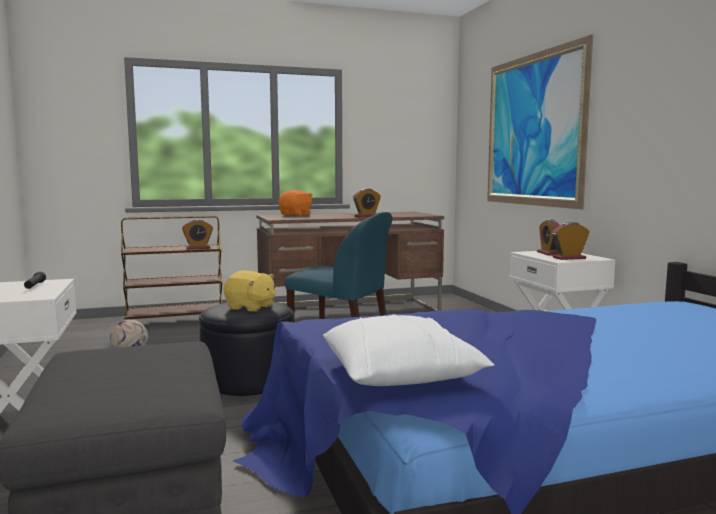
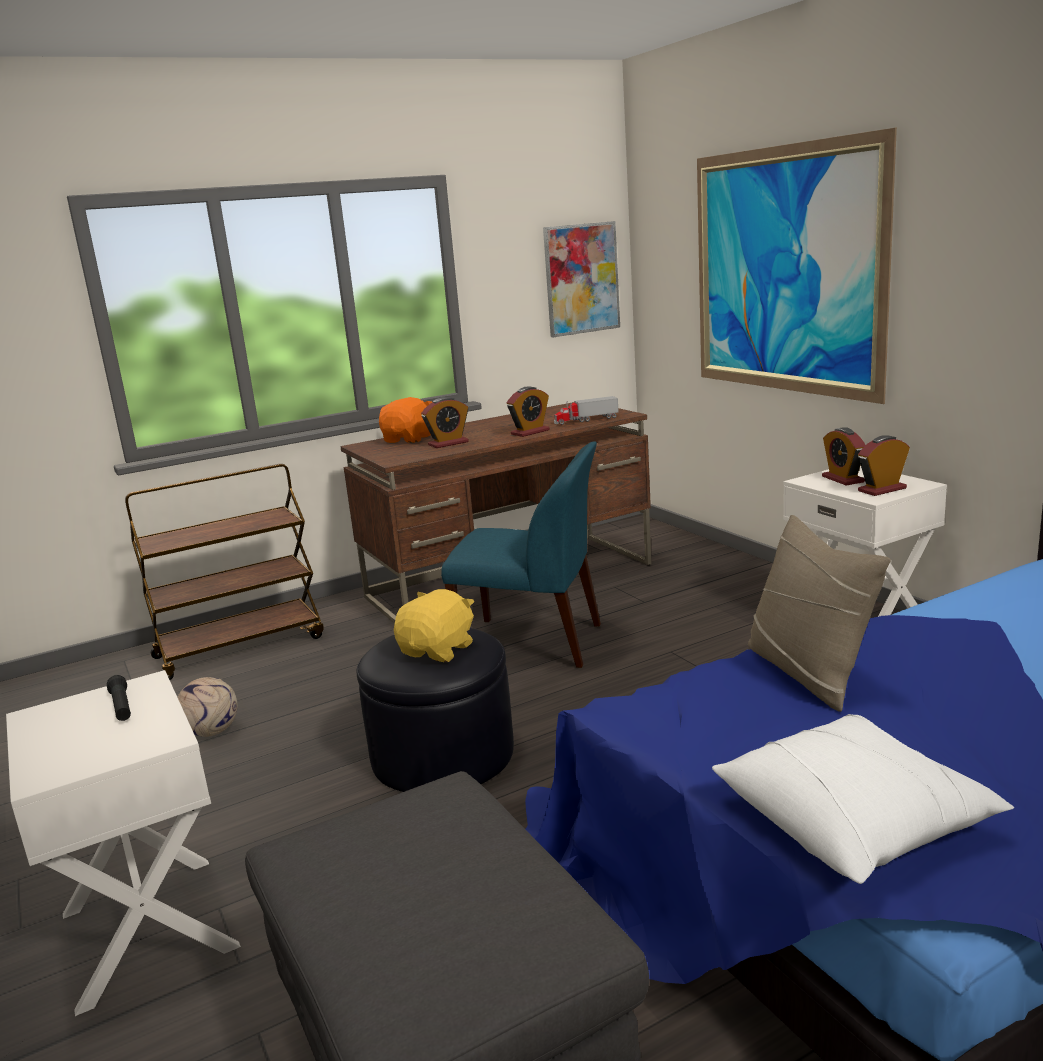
camera: 10 degrees left, 10 degrees up
(198, 248) = (264, 524): alarm clock -> alarm clock (448, 443)
(250, 307) = (438, 650): yellow plush toy -> yellow plush toy turned 75 degrees counterclockwise
(405, 215) = (585, 420): none -> toy truck
(423, 140) = (581, 279): none -> picture
(443, 321) = (808, 672): none -> beige pillow

